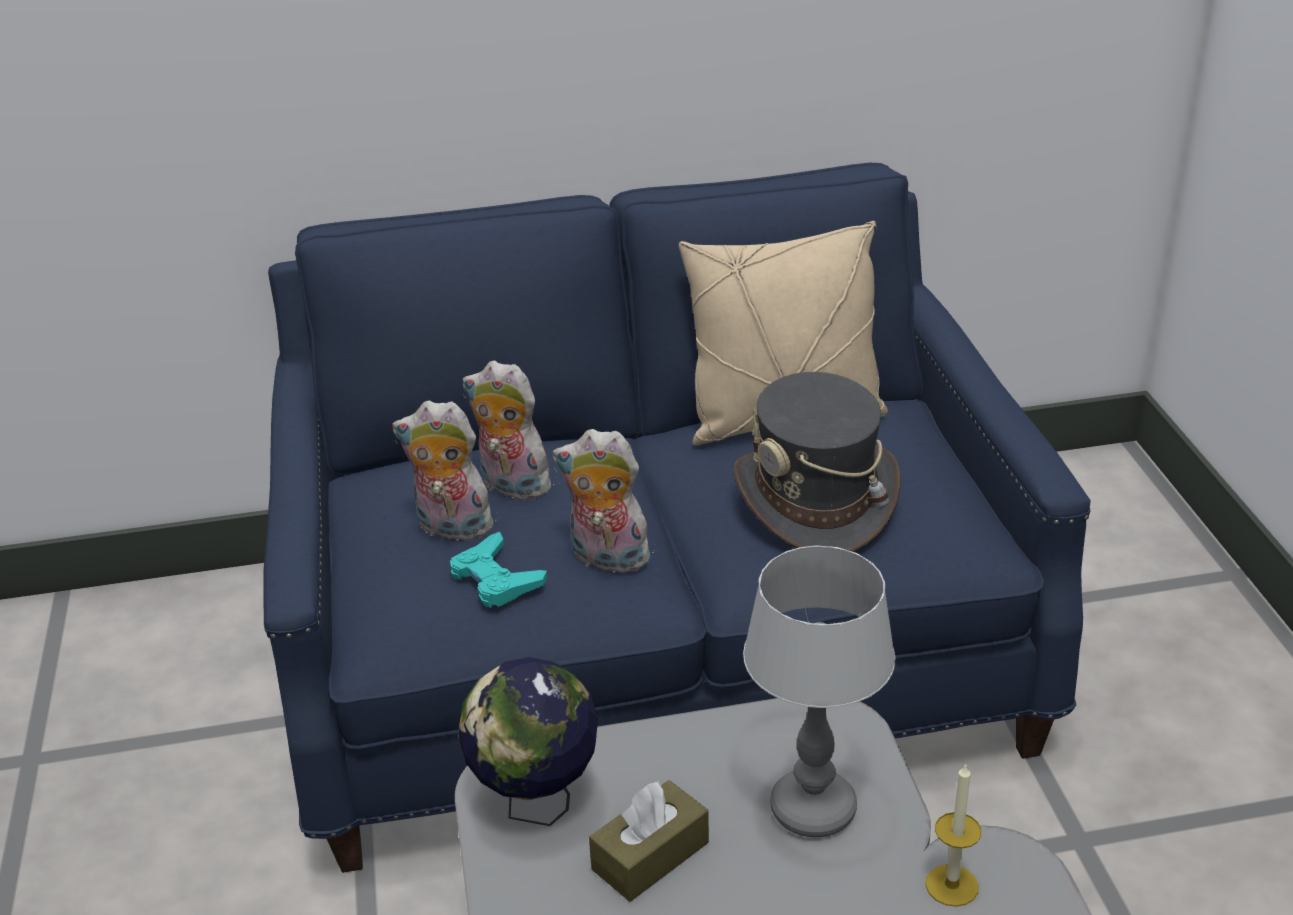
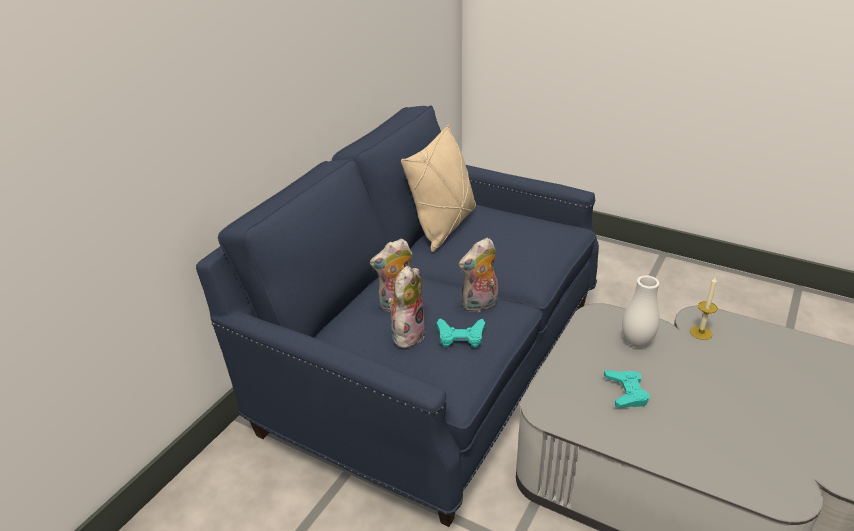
camera: 50 degrees left, 0 degrees up
(450, 528) = (407, 333): plush toy -> plush toy turned 150 degrees clockwise
(536, 804) = (568, 408): globe -> none
(650, 856) = (626, 392): brown tissue box -> turquoise game controller
(811, 808) = (636, 342): table lamp -> white vase
(816, 500) = (509, 243): grey hat -> none

